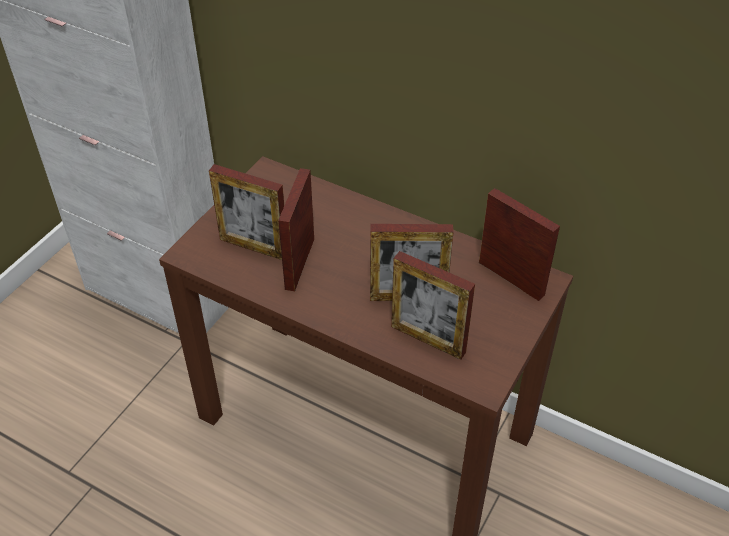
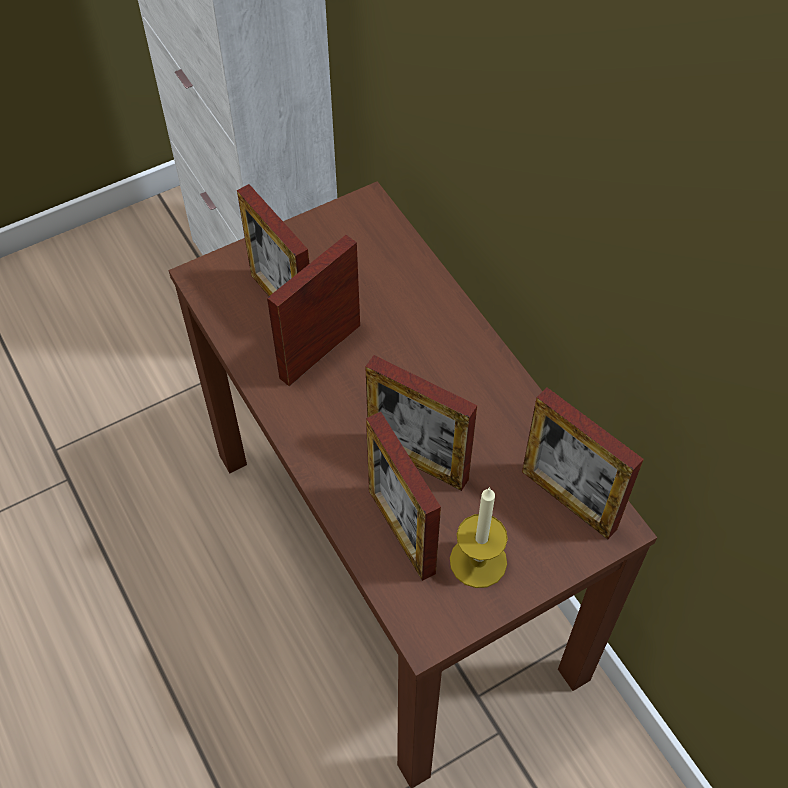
camera: 30 degrees right, 10 degrees up
(485, 334) = (478, 561): none -> candle
(511, 278) = (568, 500): picture frame -> picture frame turned 150 degrees clockwise

